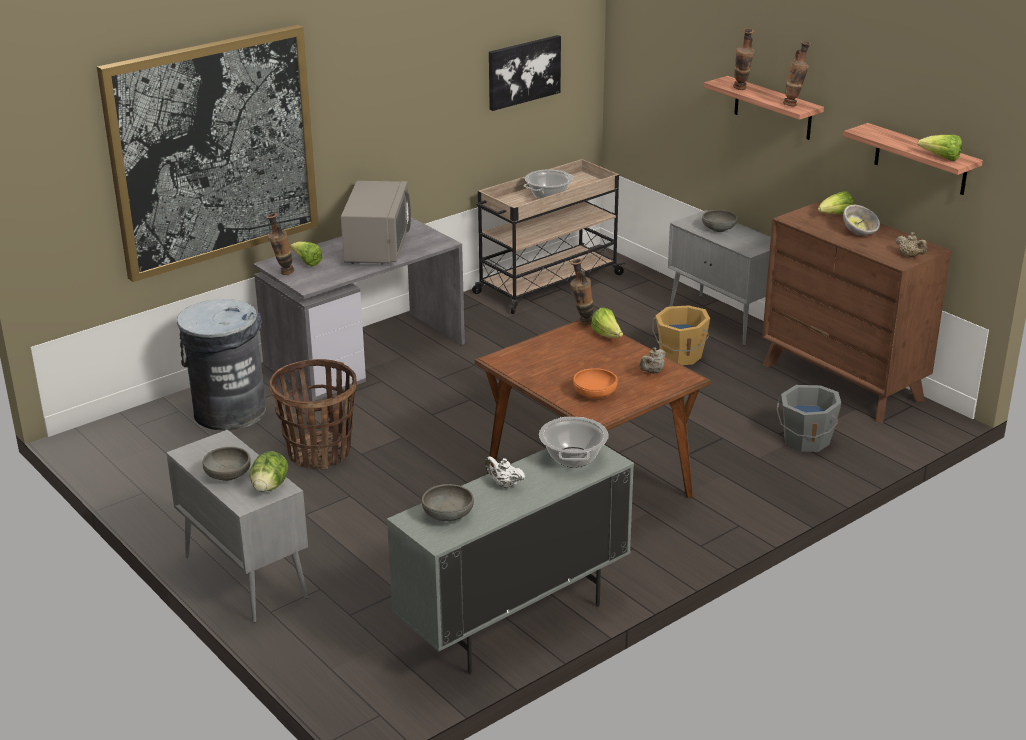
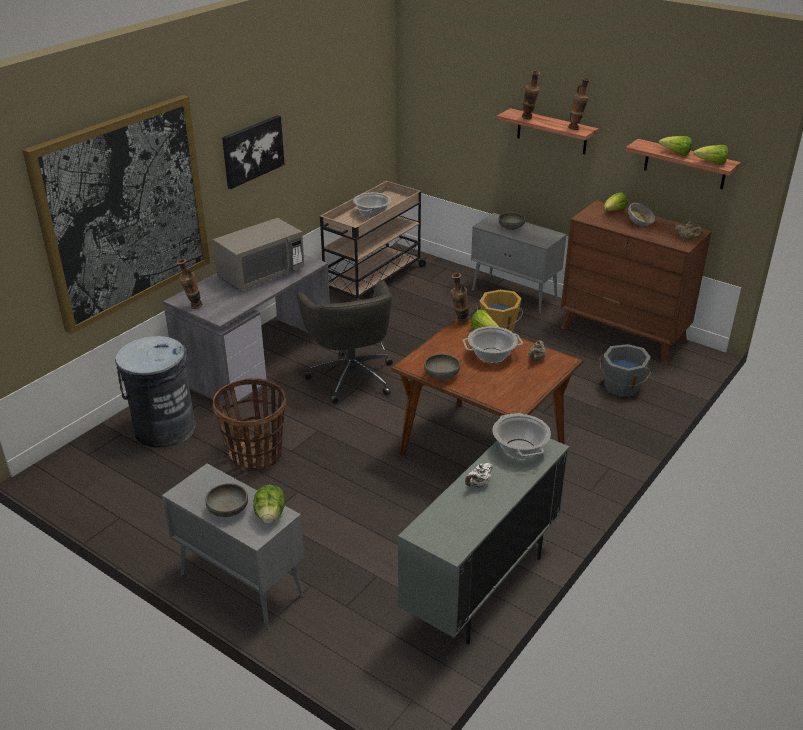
camera: 15 degrees left, 5 degrees up
(307, 262) = (209, 295): lettuce -> lettuce (676, 154)
(377, 248) = (261, 275): grey microwave -> grey microwave turned 60 degrees clockwise
(448, 515) = (447, 523): grey bowl -> grey bowl (441, 375)
(469, 385) = (351, 376): none -> grey office chair
(504, 484) = (478, 484): white teapot -> white teapot turned 60 degrees counterclockwise
(523, 72) = (344, 117): picture -> picture (252, 151)
(594, 394) = (503, 386): orange bowl -> none
(600, 362) = (491, 356): none -> cooking pot

